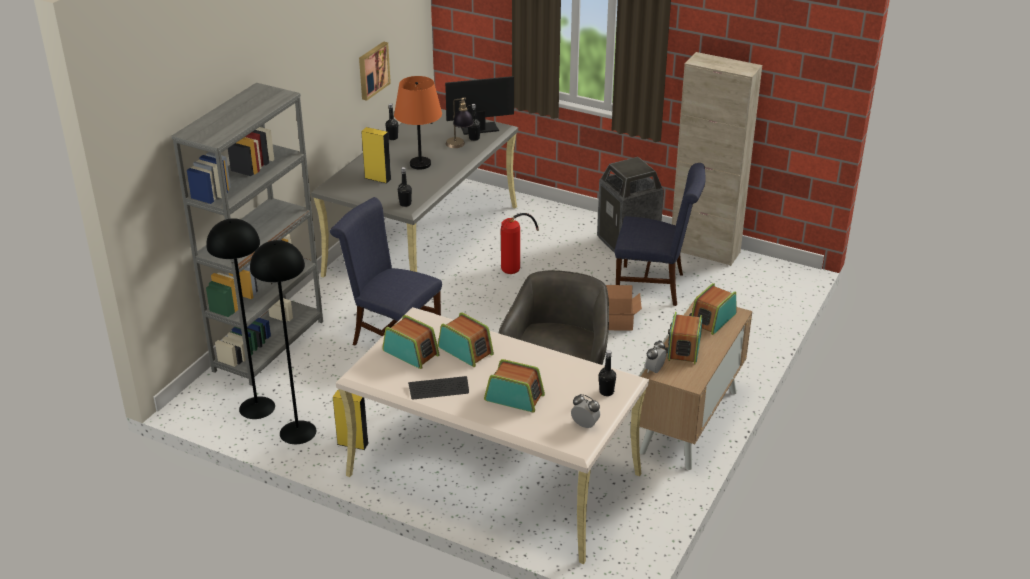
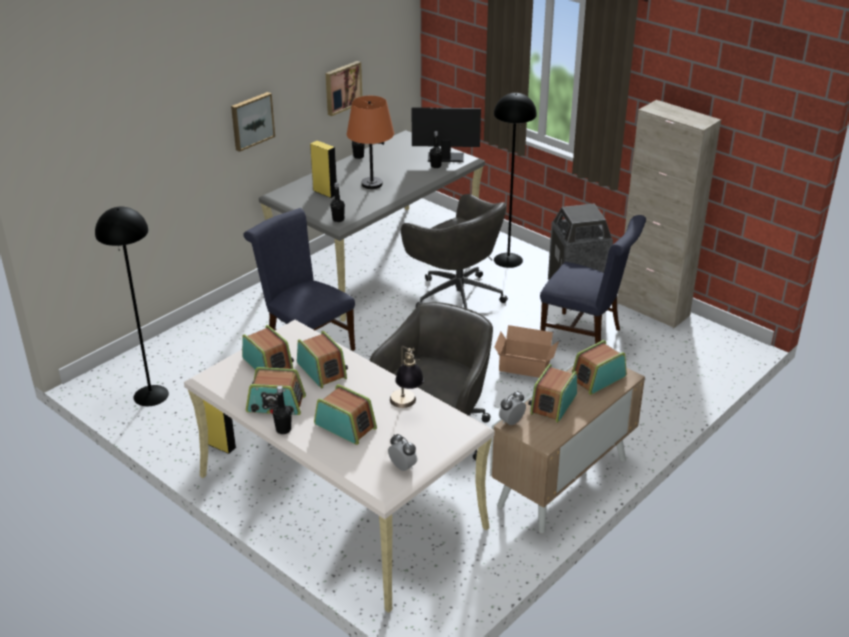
camera: 15 degrees right, 0 degrees up
(269, 345) = (190, 338): grey bookcase -> none
(298, 432) = (176, 425): black floor lamp -> black floor lamp (508, 260)
(302, 115) = (251, 120): none -> picture
(439, 389) = (276, 404): keyboard -> radio
(459, 147) = (417, 172): table lamp -> table lamp (406, 406)
(516, 264) = (456, 296): fire extinguisher -> grey office chair
(606, 392) = (442, 436): black bottle -> black bottle (283, 429)

